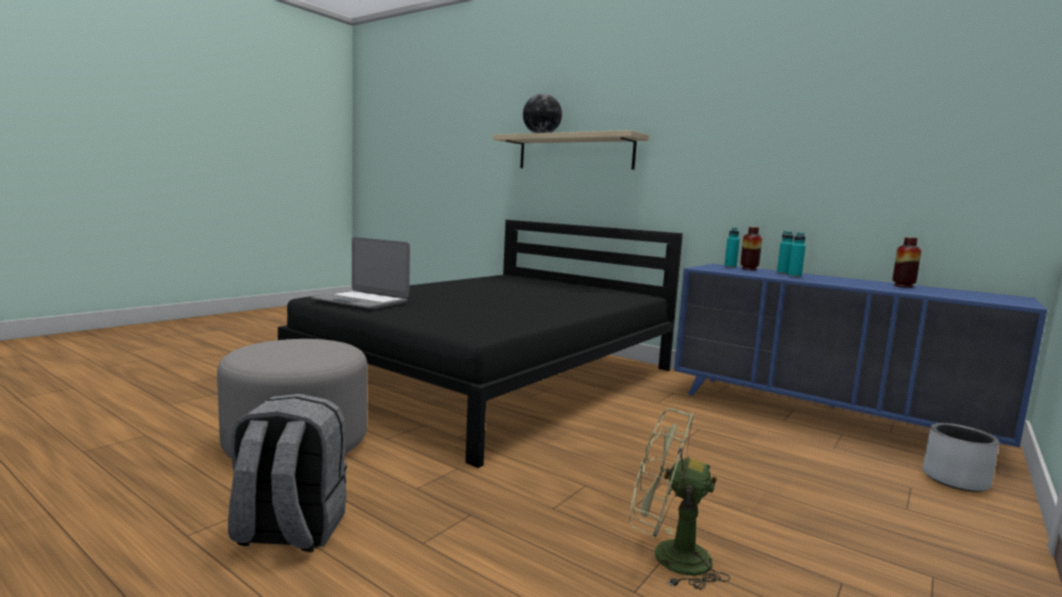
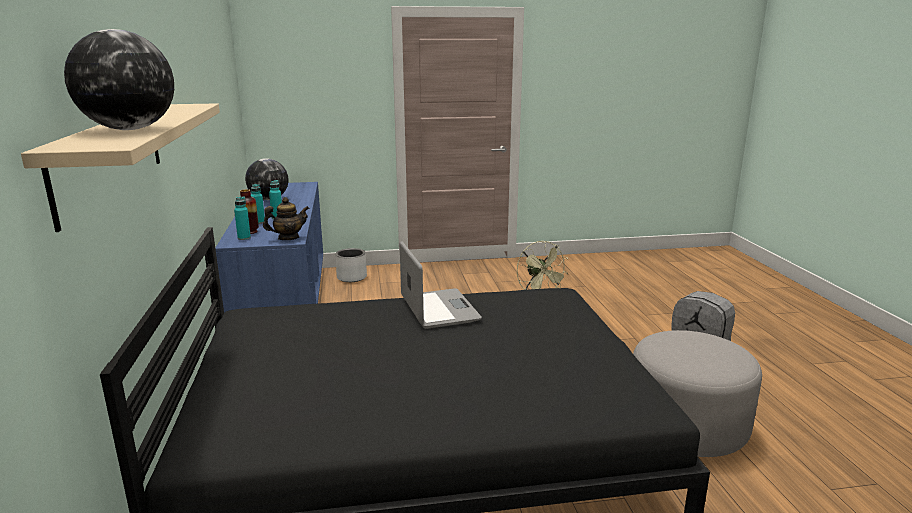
camera: 135 degrees left, 10 degrees up
(361, 301) = (608, 378): laptop -> laptop (438, 309)
(709, 269) = (288, 238): none -> teapot
(903, 286) = (269, 199): vase -> globe

